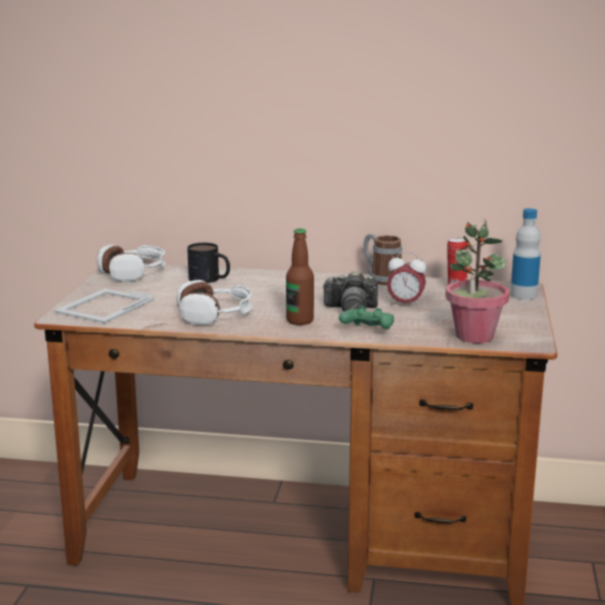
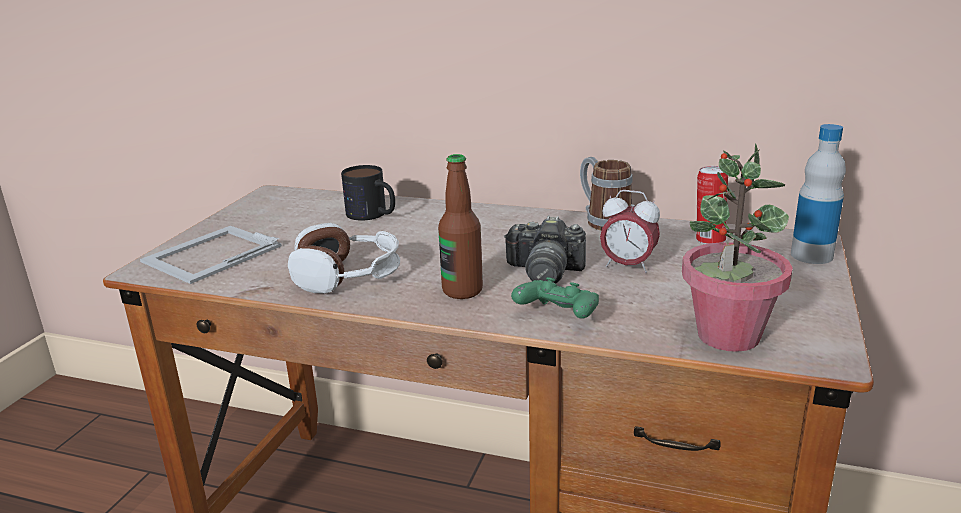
camera: 10 degrees right, 5 degrees up
(133, 273) = (283, 202): headphones -> none

